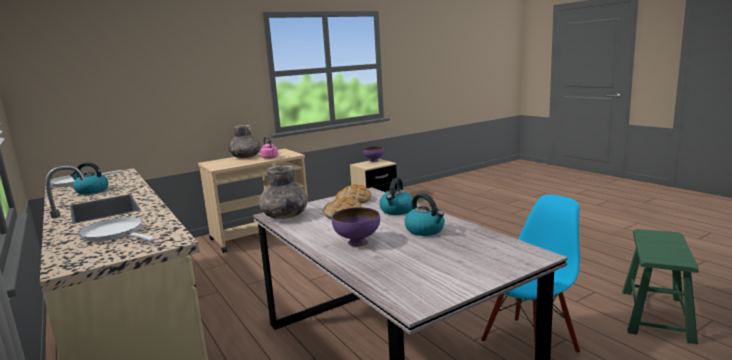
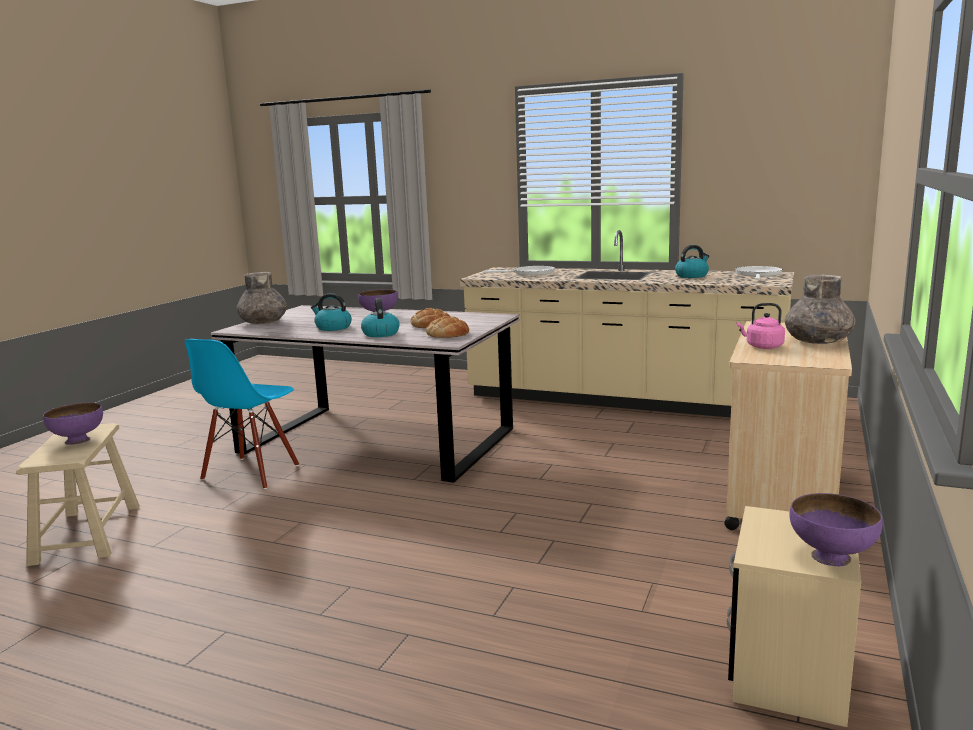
camera: 145 degrees right, 0 degrees up
(284, 216) = (485, 317): grey vase -> grey vase (263, 322)
(656, 315) = (87, 534): green stool -> beige stool
(659, 247) = (78, 441): none -> purple bowl

